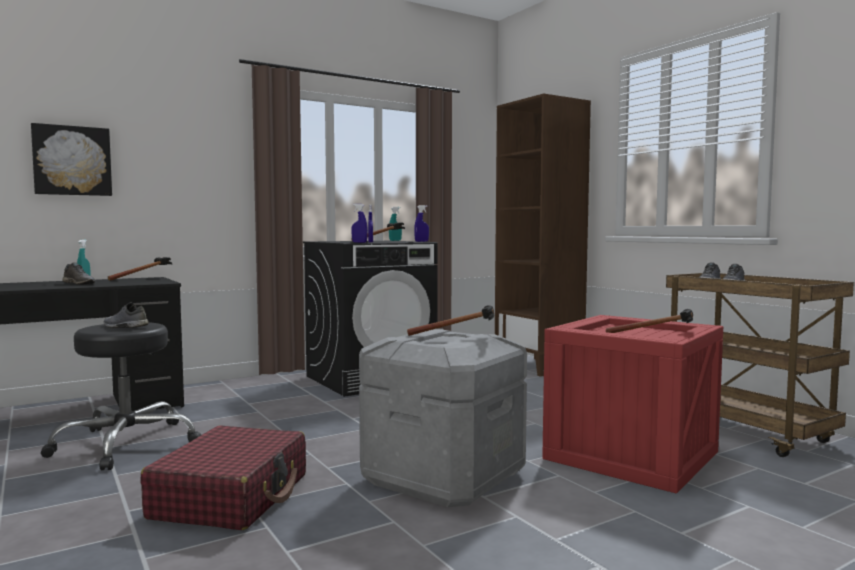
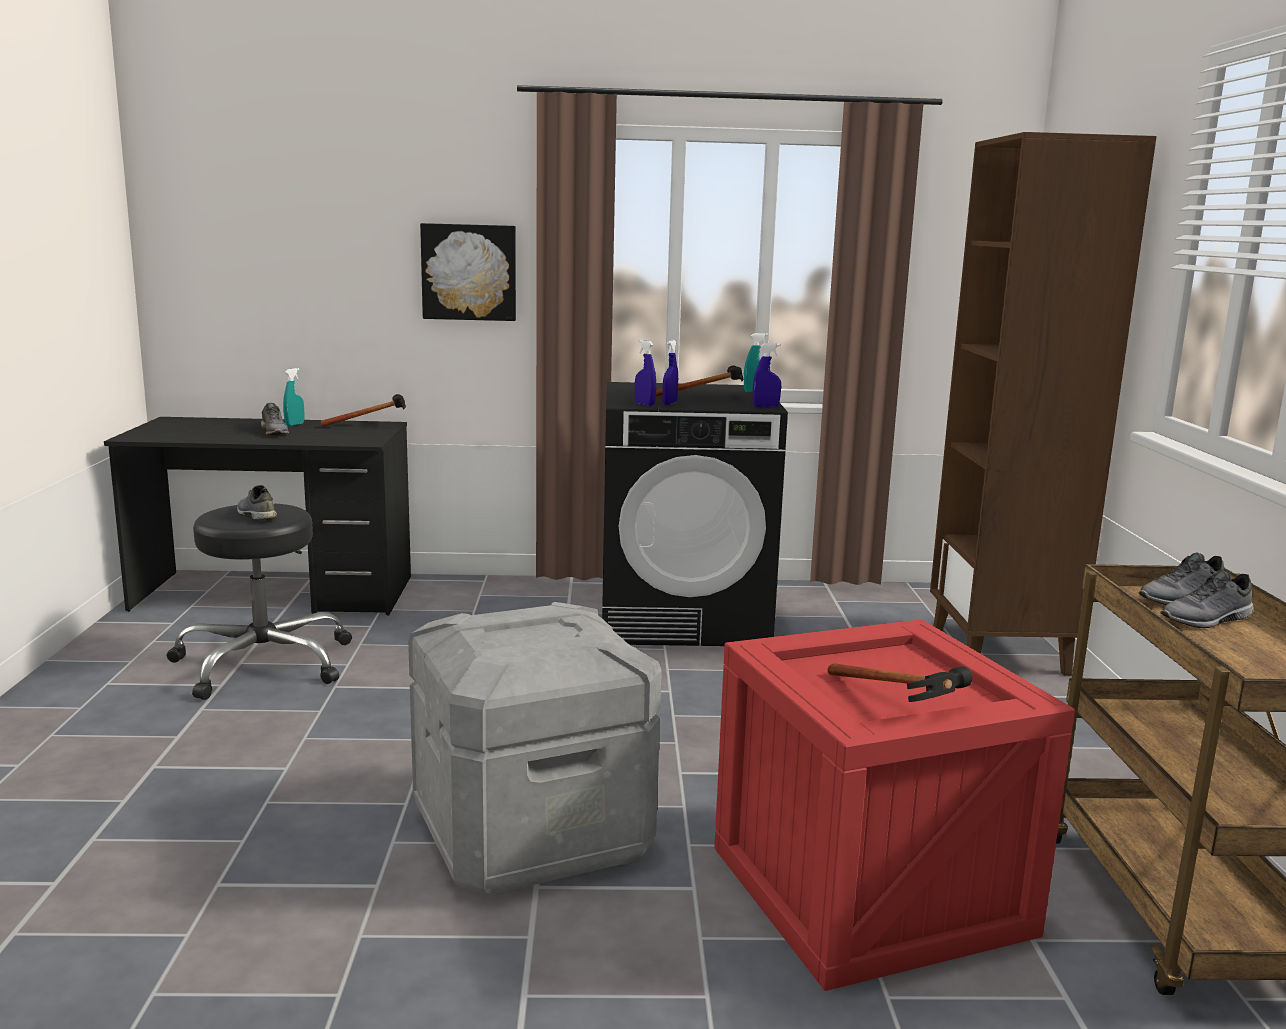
camera: 30 degrees right, 10 degrees up
(72, 161) = (292, 255): picture -> picture (469, 272)
(232, 496) = (266, 780): red suitcase -> none
(463, 336) = (557, 636): hammer -> none

